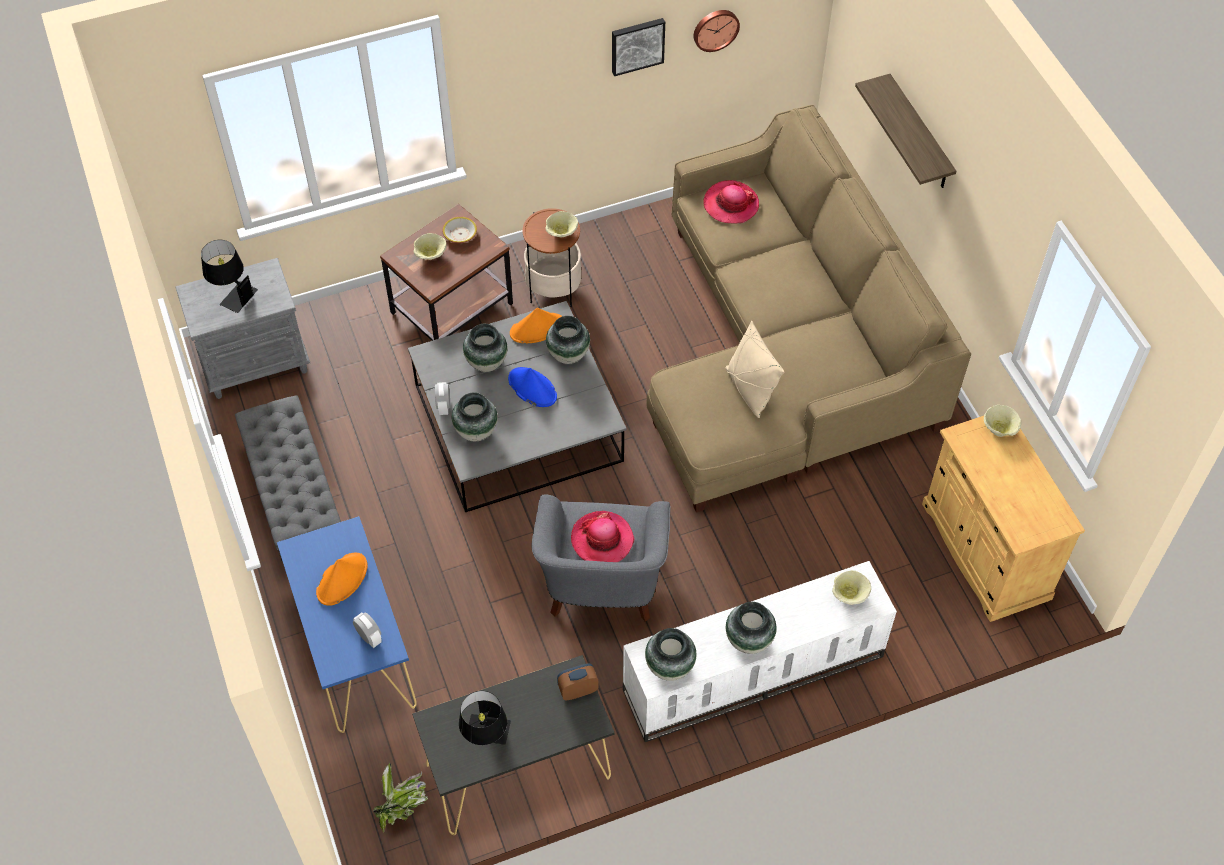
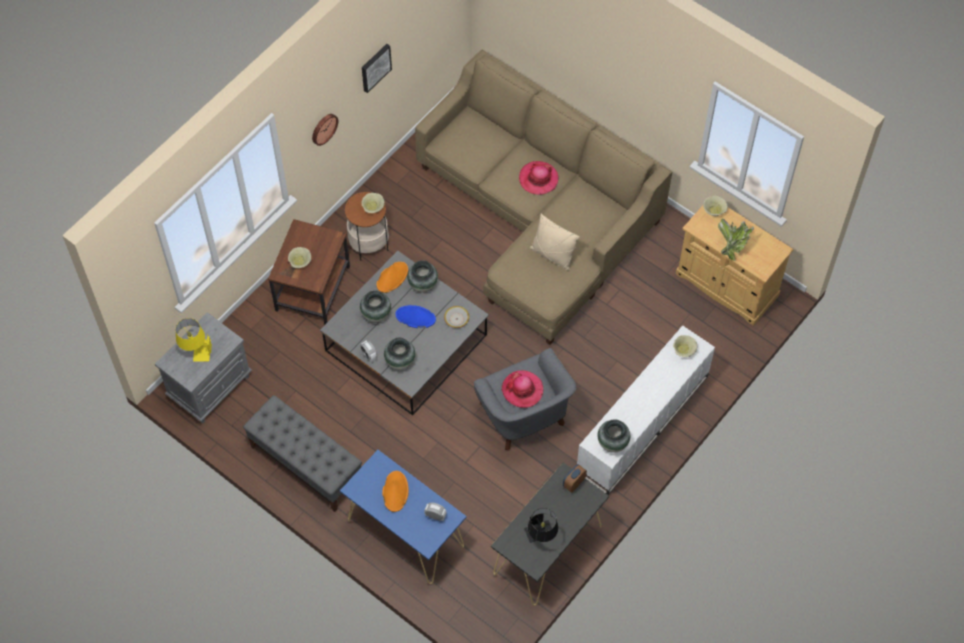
camera: 30 degrees left, 5 degrees up
(232, 294) = (196, 350): black table lamp -> yellow table lamp
(403, 807) = (496, 605): potted plant -> potted plant (733, 245)
(460, 234) = (309, 239): bowl -> bowl (456, 319)
(715, 29) = (414, 33): wall clock -> wall clock (323, 128)
(731, 204) = (463, 138): hat -> hat (538, 179)
(749, 641) = (646, 406): vase -> none
(919, 134) = (579, 50): shelf -> none

